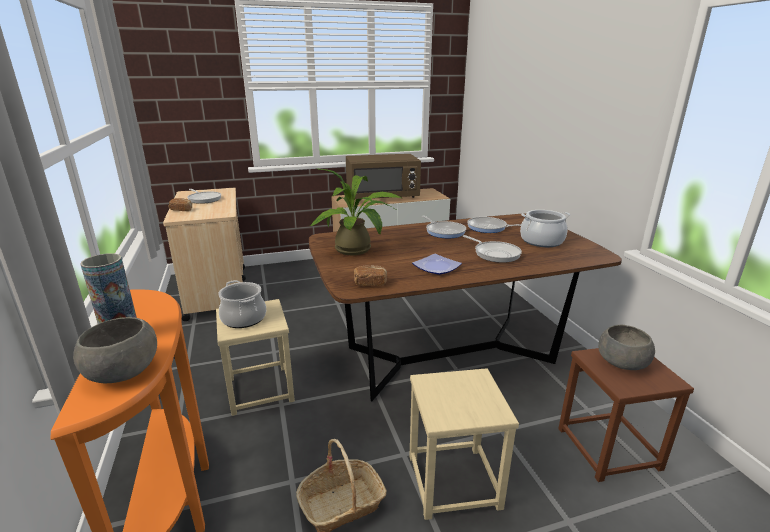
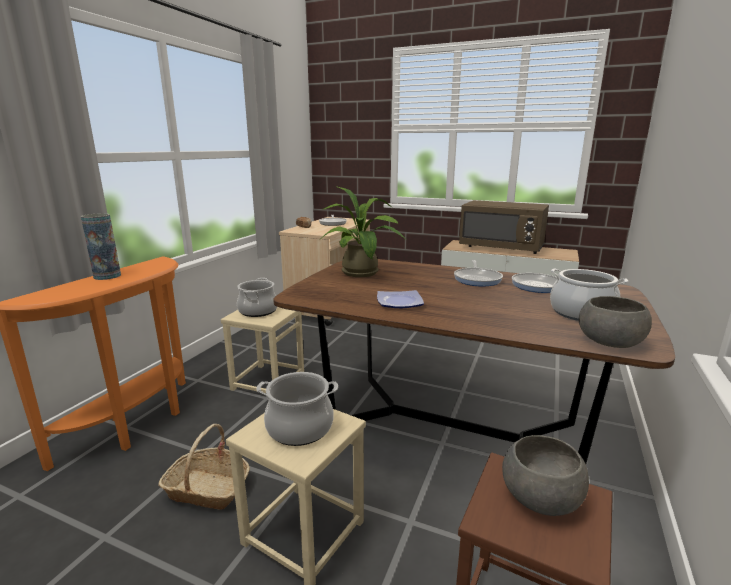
camera: 40 degrees right, 5 degrees down
(122, 370) = (68, 290): grey bowl -> grey bowl (609, 341)
(370, 283) = (316, 297): bread -> none
(461, 395) = (299, 428): none -> cooking pot
(494, 254) = (489, 308): frying pan -> none

